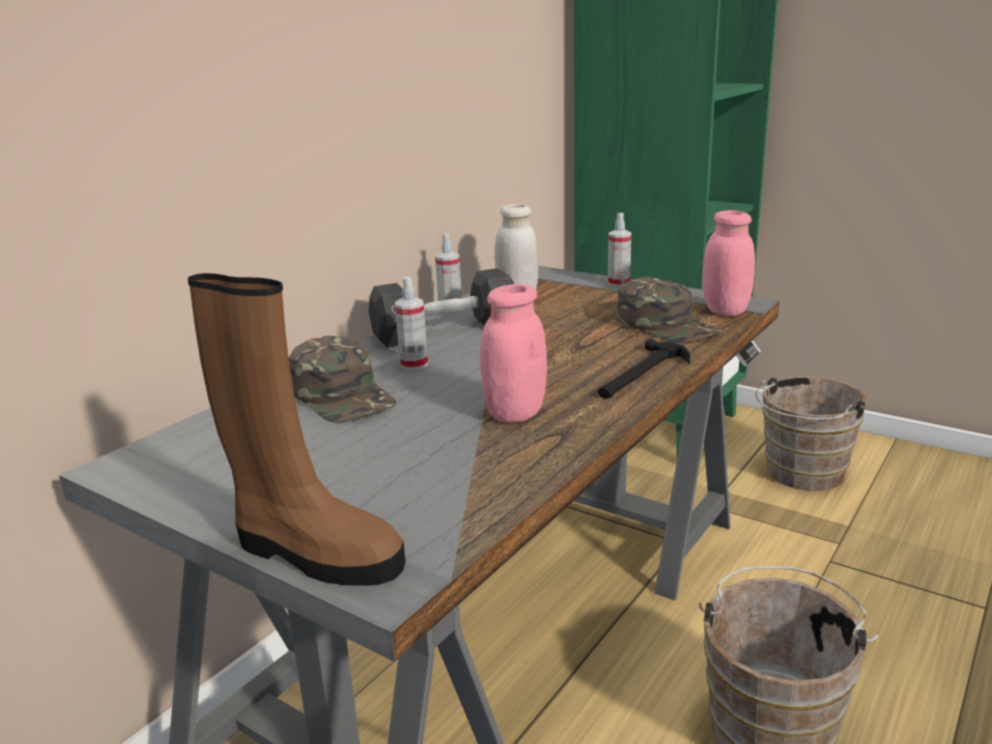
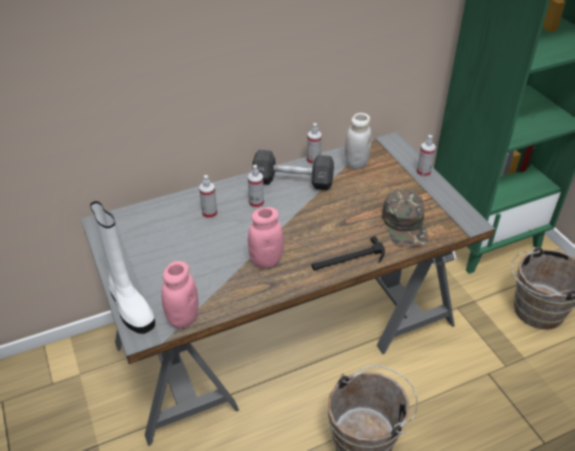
camera: 30 degrees right, 20 degrees up
(313, 553) = (130, 306): brown boot -> white boot
(343, 395) = (209, 213): green cap -> spray bottle
(725, 311) = (451, 225): pink jar -> pink jar (183, 318)

